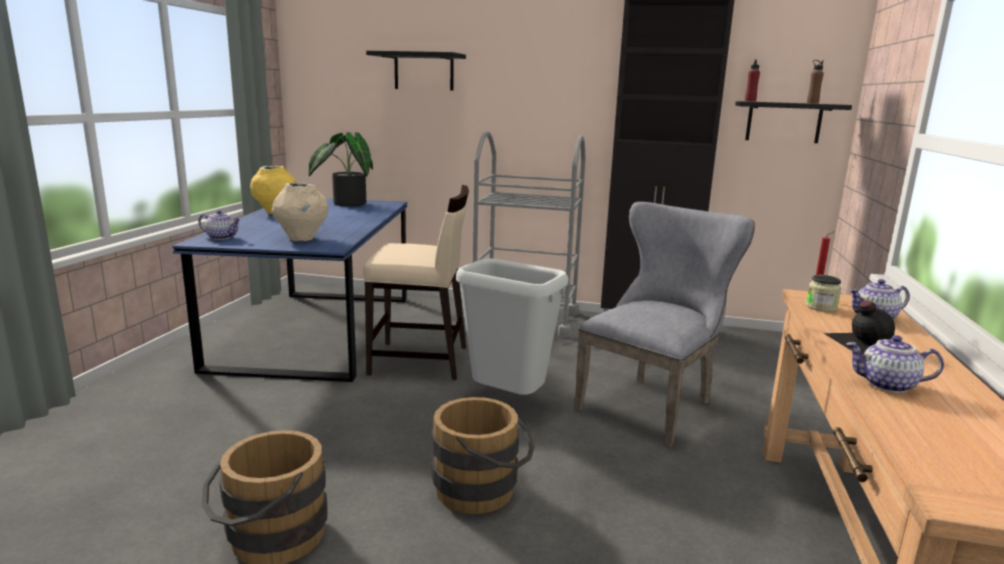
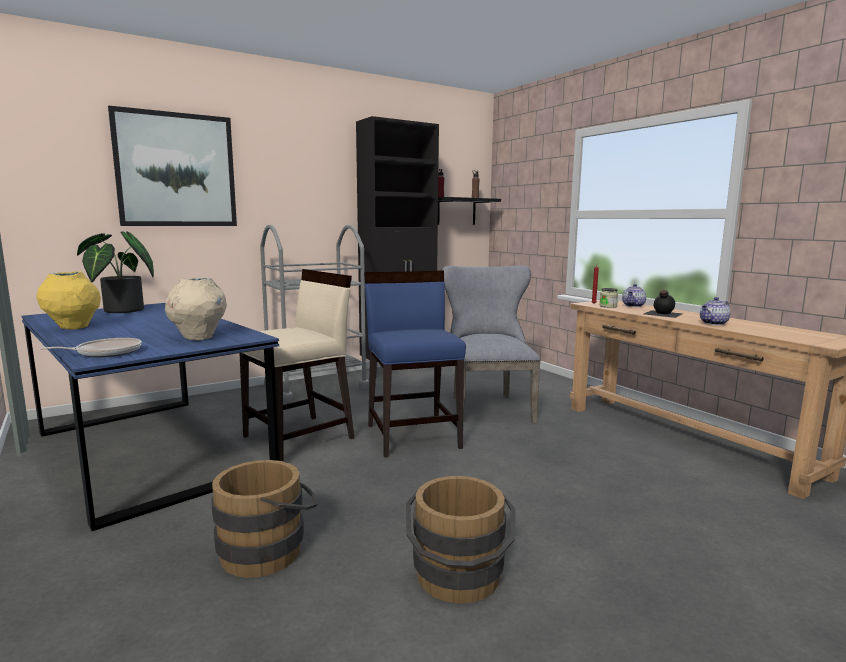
camera: 45 degrees left, 5 degrees down
(222, 237) = (106, 352): teapot -> frying pan
(424, 71) = (176, 170): black shelf -> picture
(483, 490) = (506, 485): brown bucket -> brown bucket (269, 549)
(508, 400) = (413, 436): grey trash can -> blue chair

